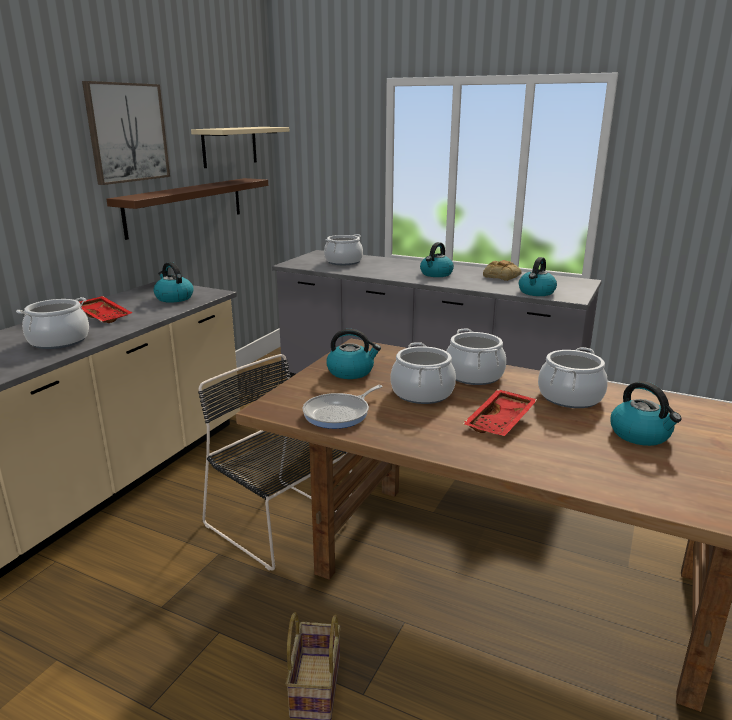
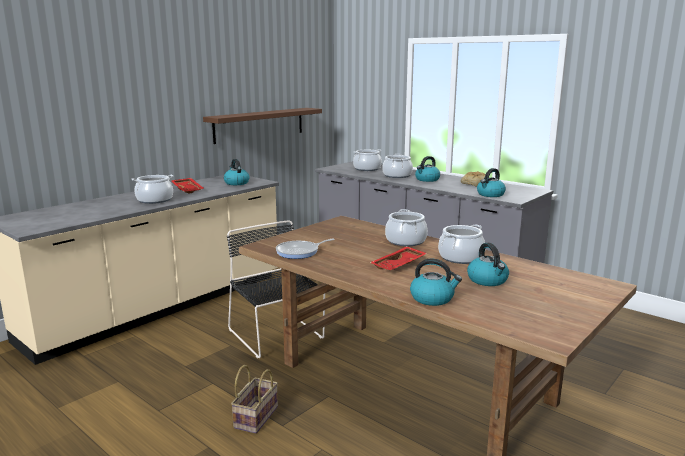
camera: 15 degrees right, 5 degrees down
(127, 132) = (221, 75): picture -> none
(229, 146) = (296, 85): beige shelf -> none
(351, 372) = (325, 232): kettle -> kettle (432, 298)
(422, 393) = (362, 247): cooking pot -> cooking pot (397, 175)

